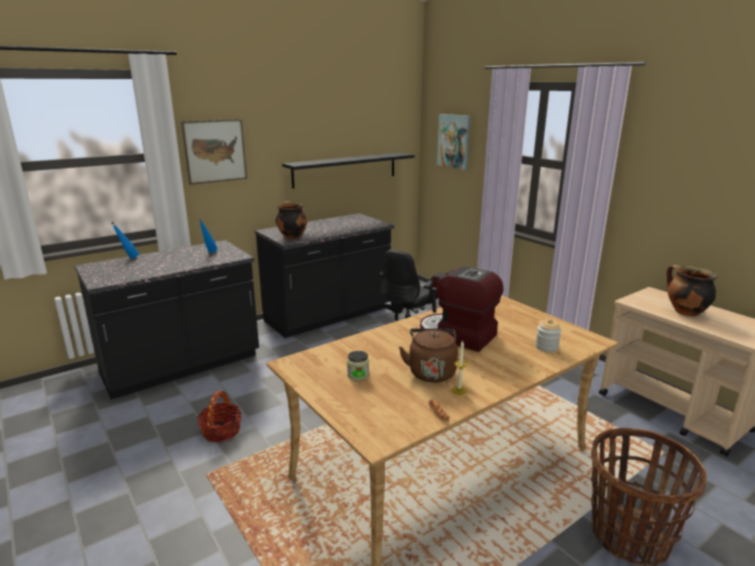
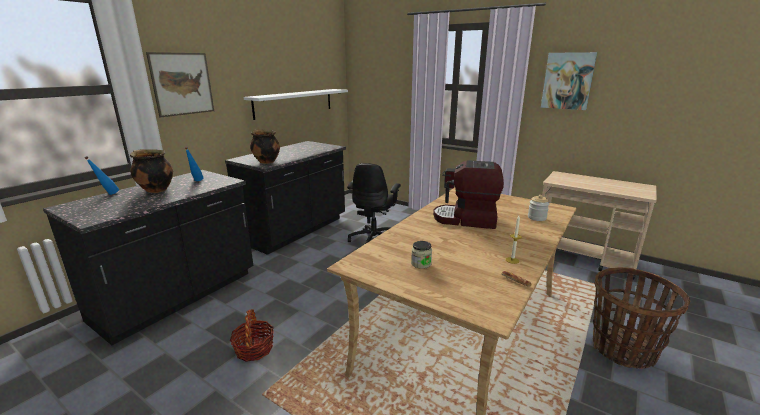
camera: 20 degrees left, 0 degrees up
(345, 169) = (294, 103): black shelf -> white shelf
(431, 371) = (476, 250): brown kettle -> none
(454, 141) = (379, 77): picture -> picture (567, 81)
(684, 312) = (591, 183): cooking pot -> cooking pot (155, 190)

